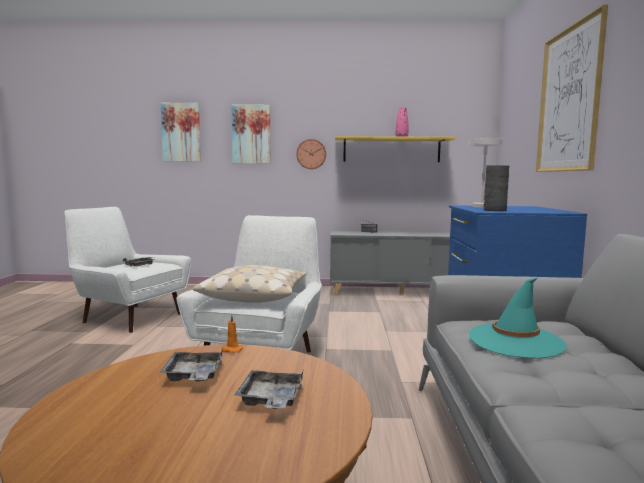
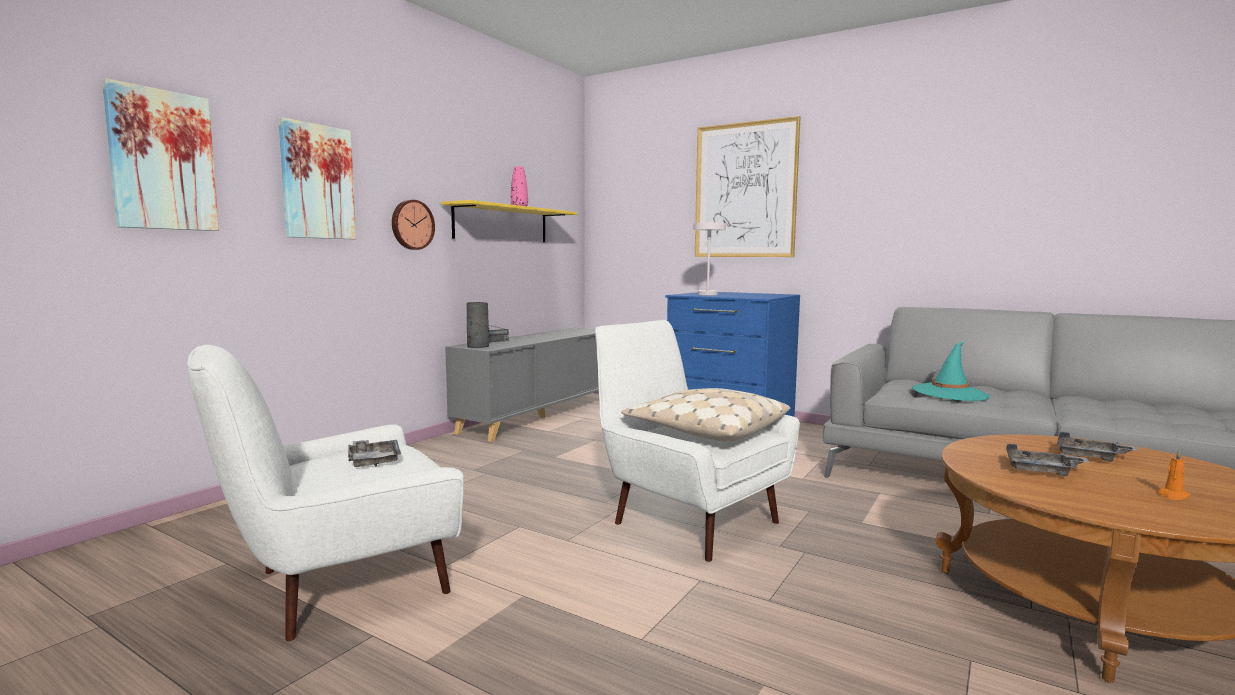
camera: 60 degrees left, 0 degrees up
(231, 350) = (963, 454): orange candle -> orange candle (1173, 495)
(494, 210) = (755, 297): grey vase -> grey vase (477, 346)

